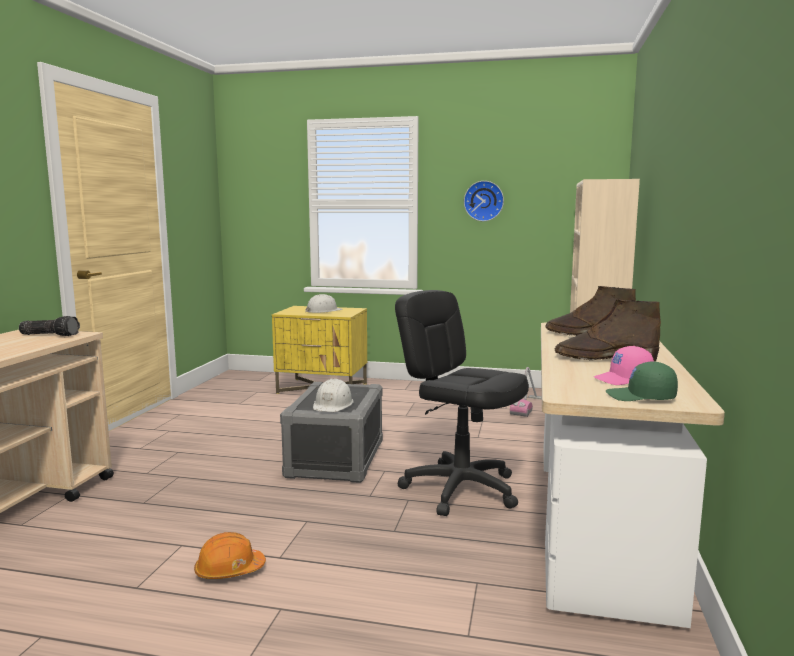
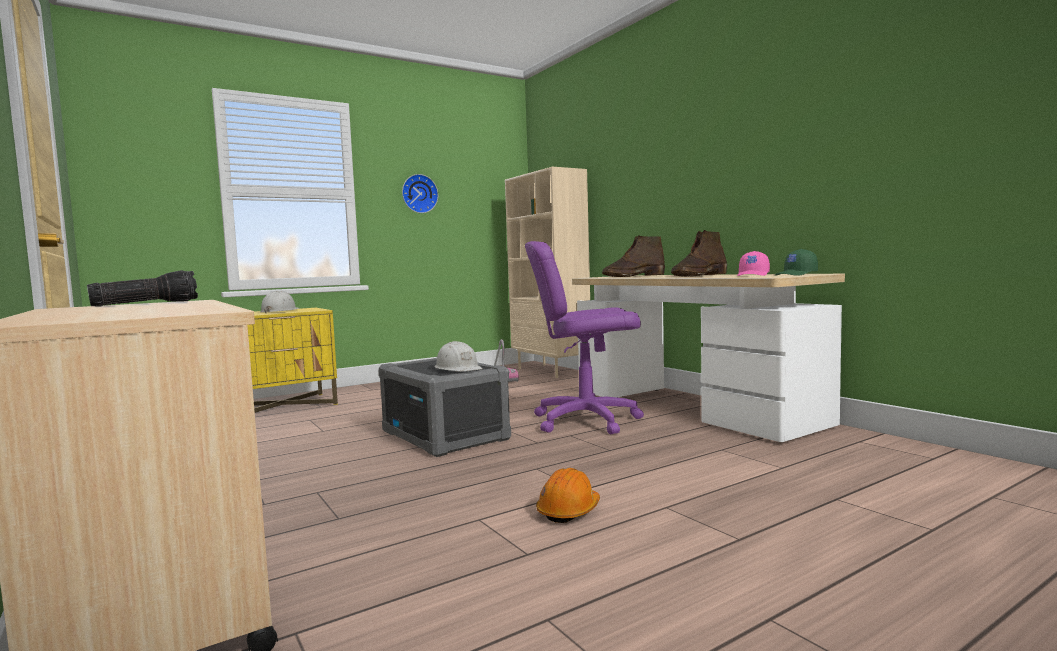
camera: 45 degrees left, 5 degrees down
(461, 489) = (585, 420): black office chair -> purple office chair

